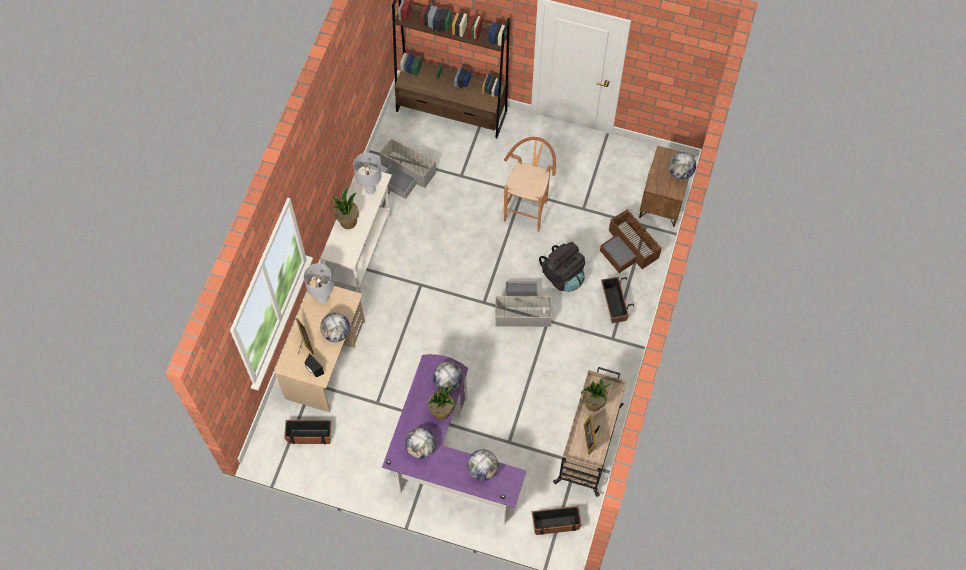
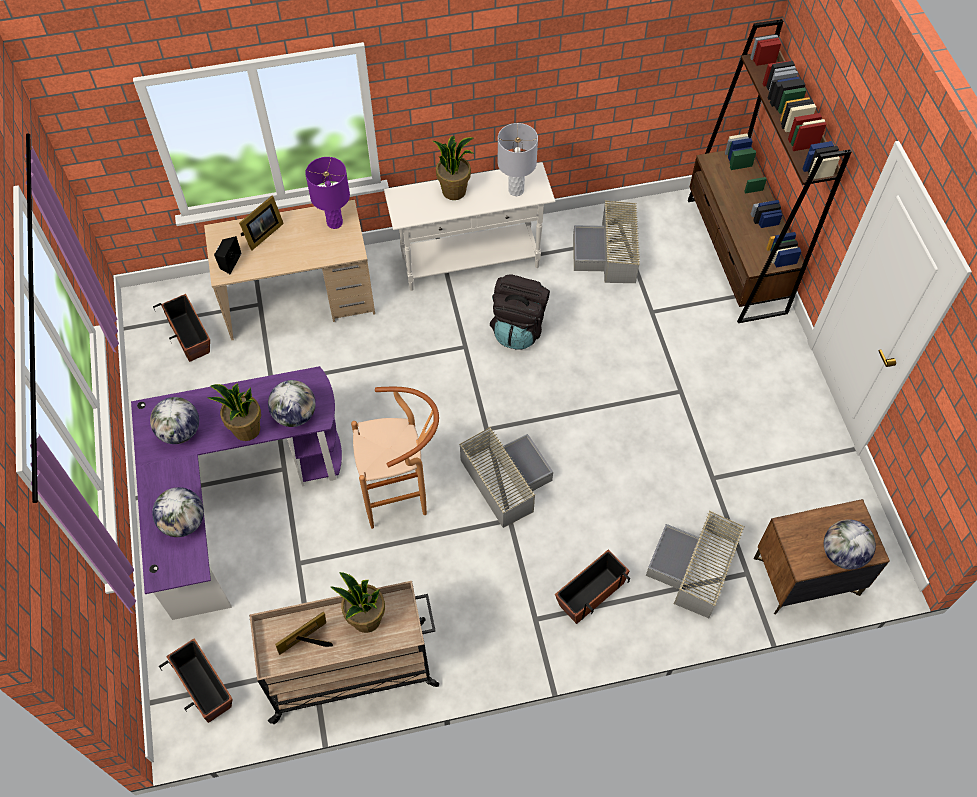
camera: 60 degrees right, 5 degrees down
(323, 298) = (334, 223): grey table lamp -> purple table lamp
(336, 333) = (294, 259): globe -> none
(528, 208) = (662, 410): brown stool -> brown stool (402, 496)
(562, 276) = (590, 504): black backpack -> black backpack (518, 327)
(629, 248) = (694, 569): brown storage box -> grey storage box

